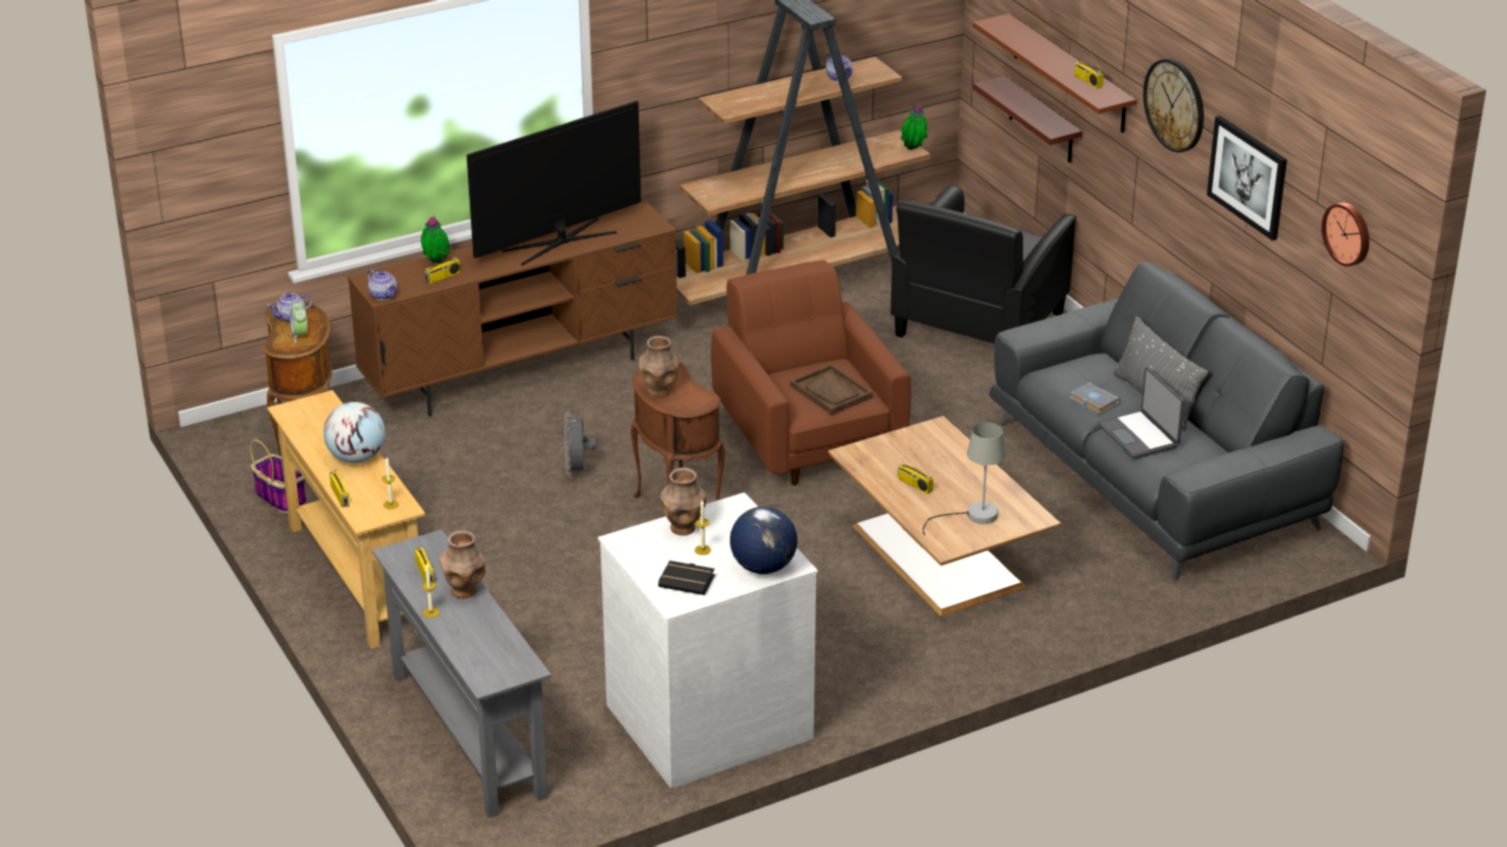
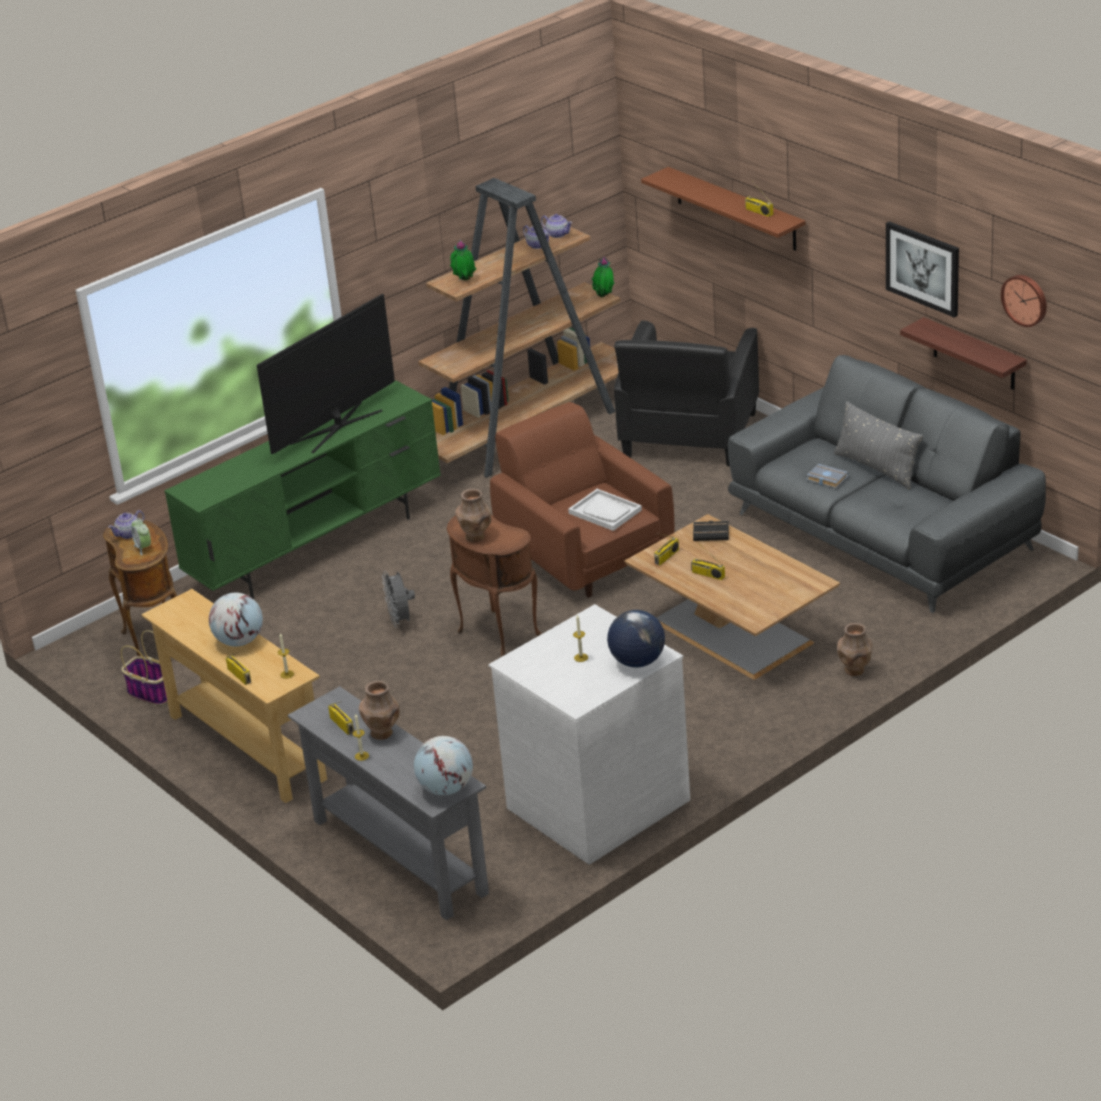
camera: 10 degrees left, 0 degrees up
(383, 295) = (203, 500): teapot -> teapot (557, 234)
(436, 263) = (237, 465): potted plant -> potted plant (464, 281)
(443, 277) = (248, 475): radio -> radio (666, 557)
(506, 668) = (446, 788): none -> globe
(522, 373) = (318, 548): brown tv stand -> green tv stand
(683, 529) = (557, 643): brown vase -> brown vase (855, 670)
(688, 581) = (580, 685): black book -> black book (712, 533)
(831, 391) = (605, 512): brown tray -> white tray
(973, 516) = (766, 591): grey table lamp -> none
(1041, 121) = (712, 253): shelf -> shelf (974, 355)
(1139, 436) = (875, 500): laptop -> none
(1175, 105) = (844, 219): wall clock -> none

